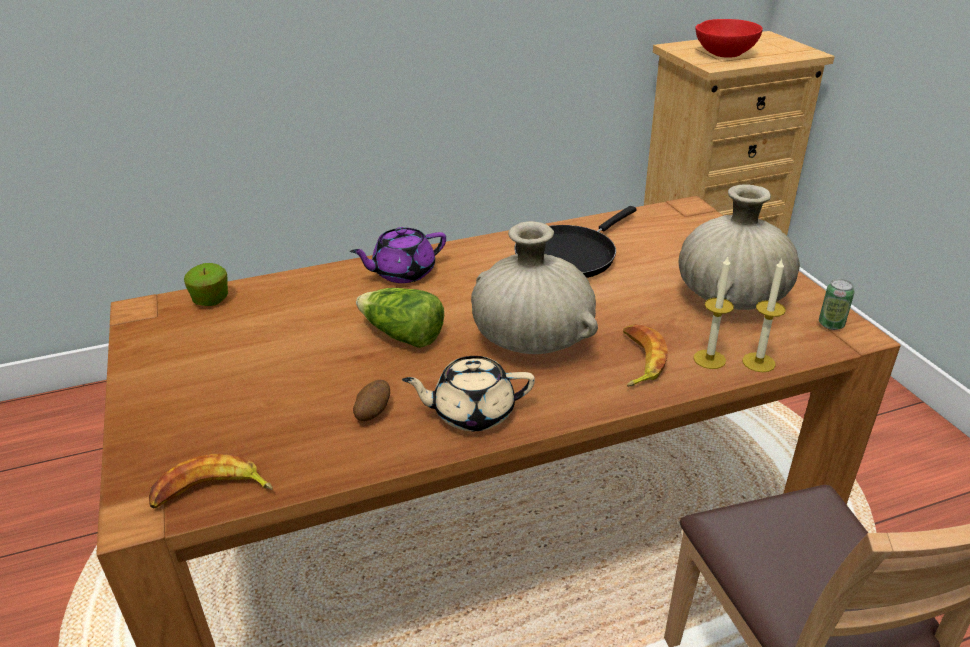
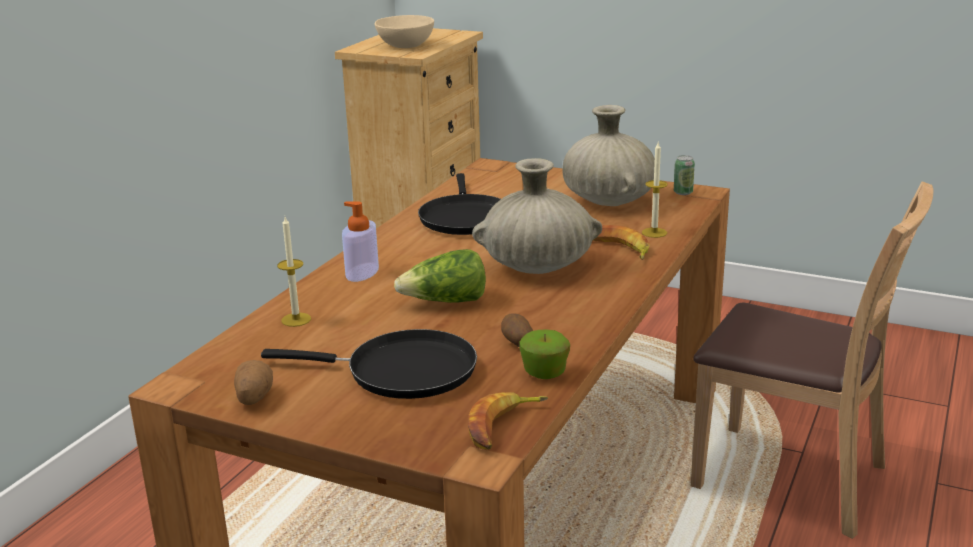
camera: 45 degrees left, 10 degrees down
(151, 348) = (253, 398): none -> potato
(211, 300) = (232, 352): apple -> apple (544, 373)
(257, 386) = (402, 371): none -> black frying pan
(402, 272) = (362, 272): purple teapot -> soap dispenser
(472, 412) = (578, 313): beige teapot -> none
(724, 54) = (405, 46): red bowl -> beige bowl
(758, 362) = (680, 223): candle -> candle (296, 319)

